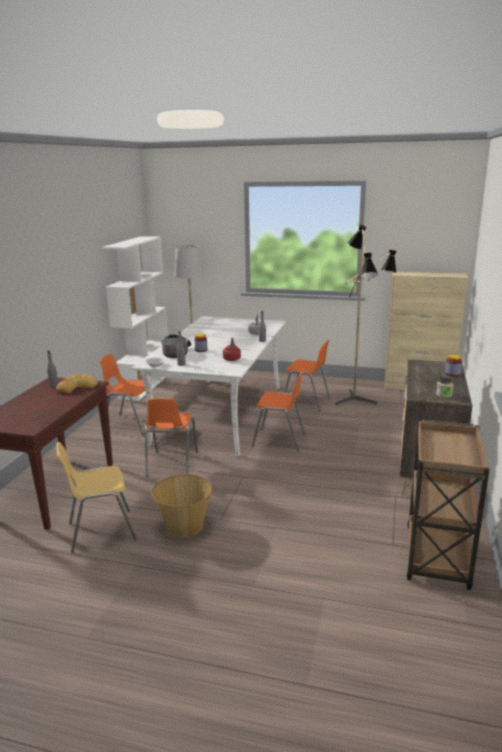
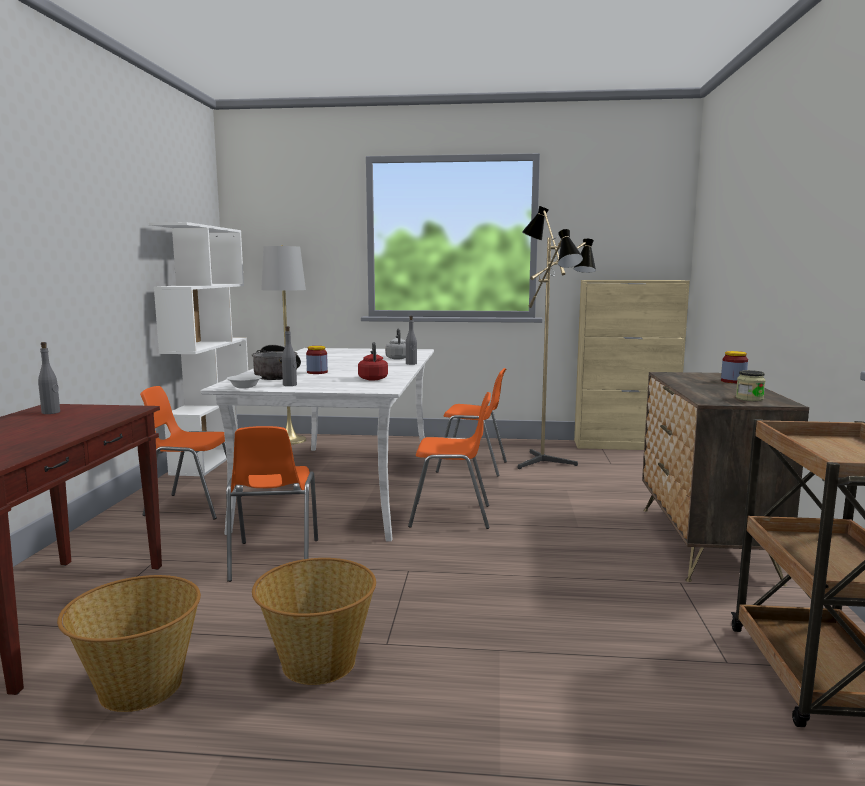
camera: 10 degrees left, 10 degrees down
(76, 387) = (96, 413): bread -> none
(101, 531) = (139, 687): yellow chair -> basket

